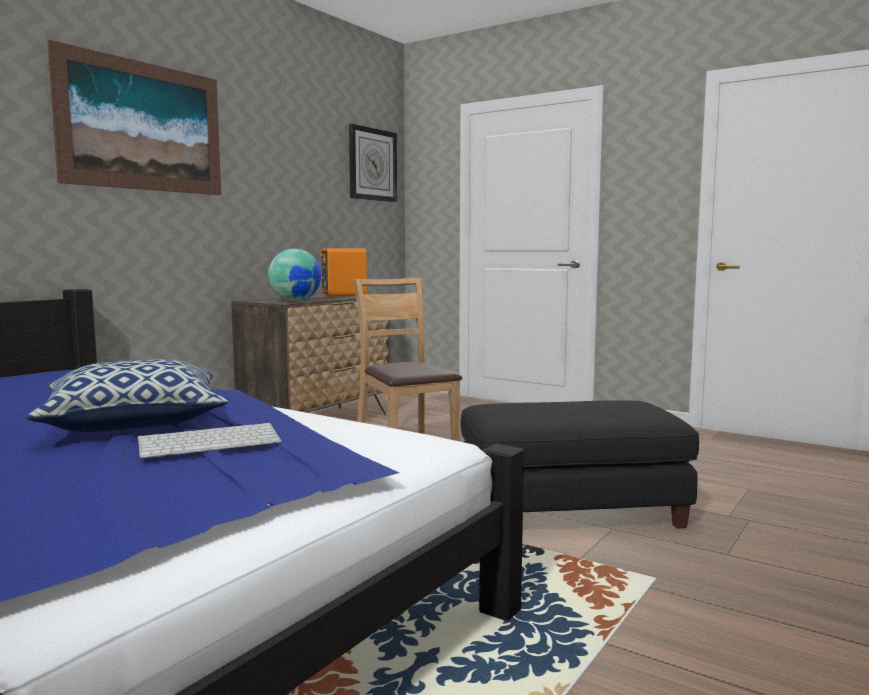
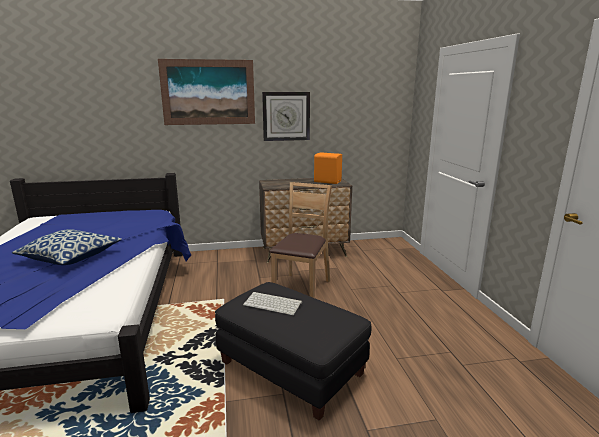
camera: 45 degrees right, 10 degrees up
(211, 442) = (42, 281): keyboard -> keyboard (273, 303)
(295, 301) = (279, 186): globe -> none
(372, 164) = (379, 93): wall clock -> wall clock (286, 116)

